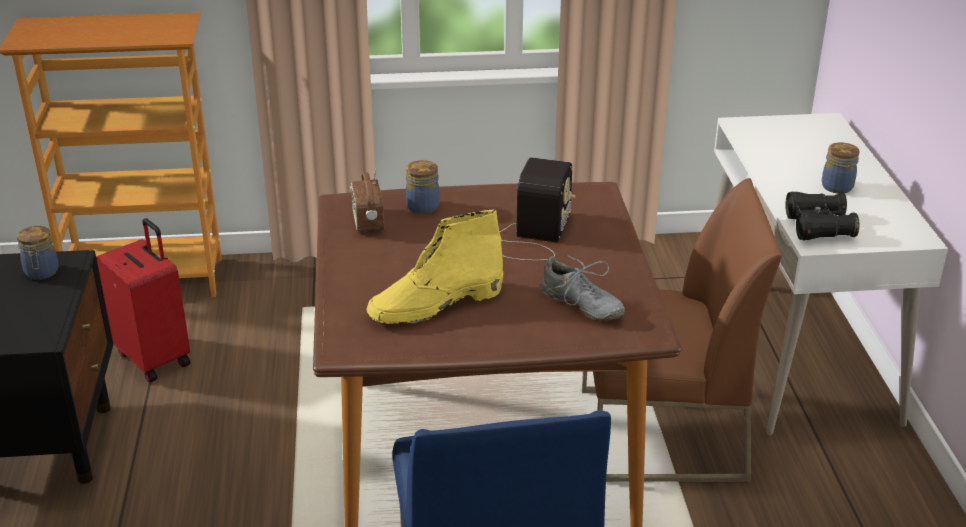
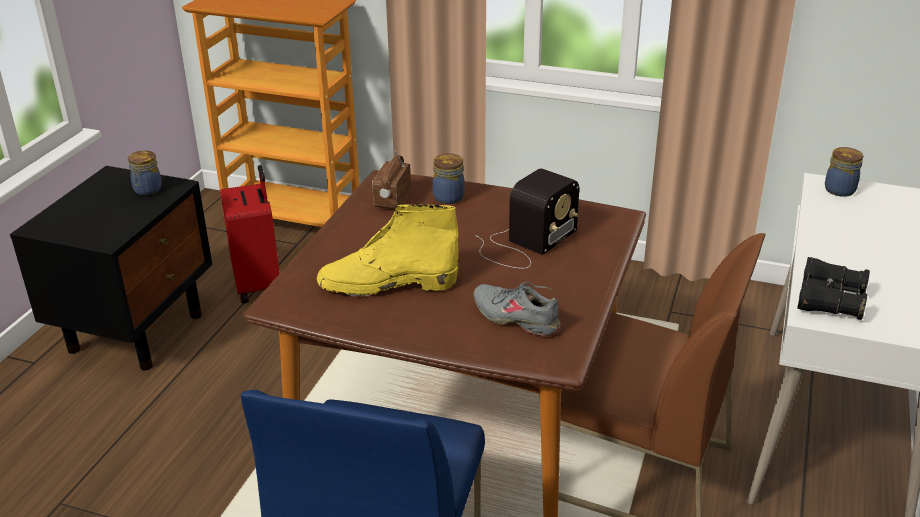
camera: 25 degrees right, 0 degrees up
(581, 305) = (516, 317): grey shoe -> grey shoe turned 150 degrees clockwise
(836, 186) = (882, 264): jar -> jar (839, 189)

